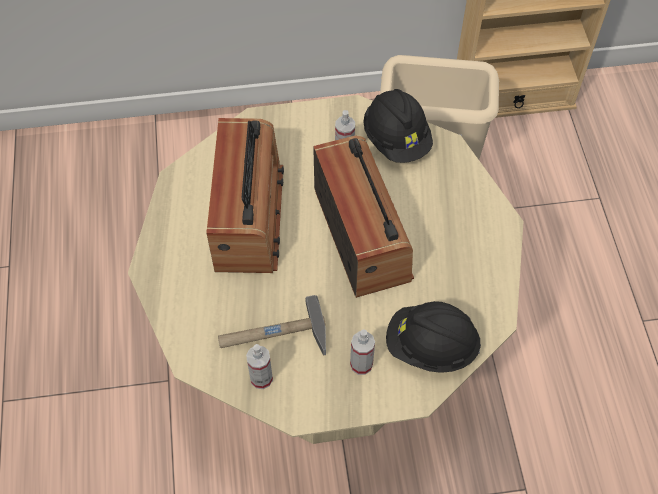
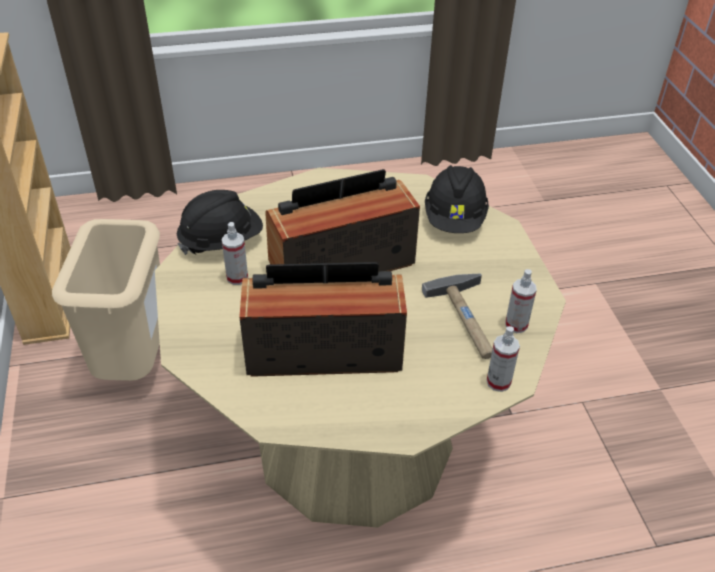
camera: 95 degrees left, 15 degrees down
(361, 364) = (482, 259): spray bottle -> spray bottle (498, 382)

